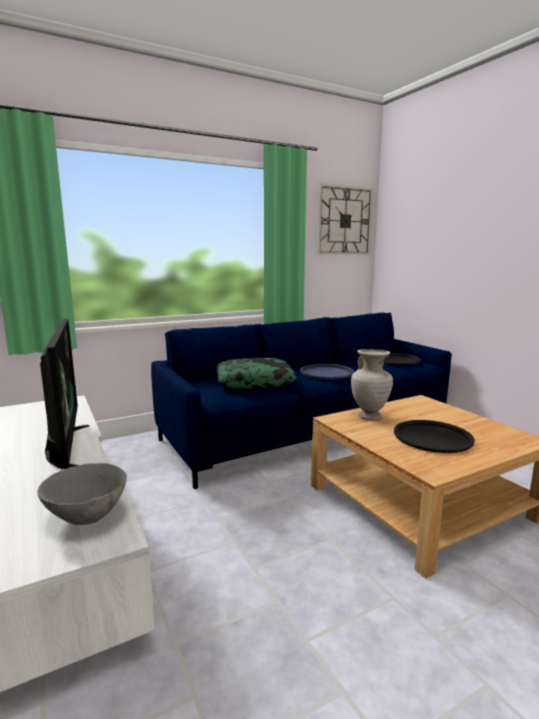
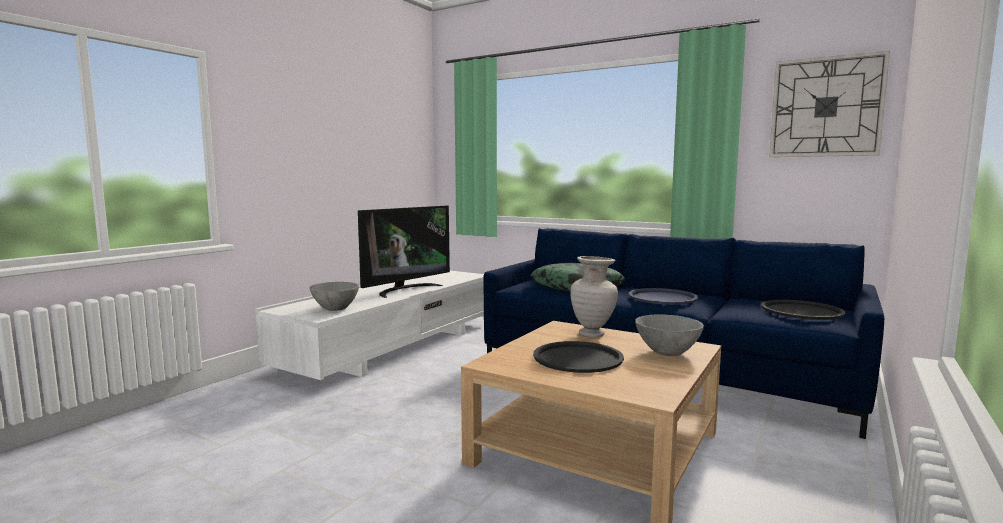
camera: 60 degrees right, 5 degrees down
(433, 410) = (667, 353): none -> grey bowl

